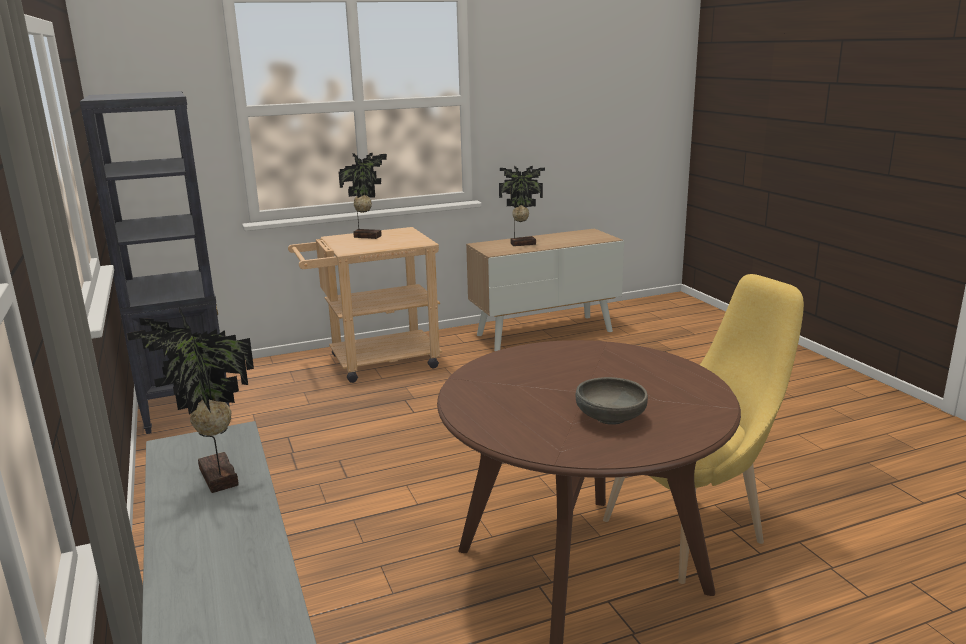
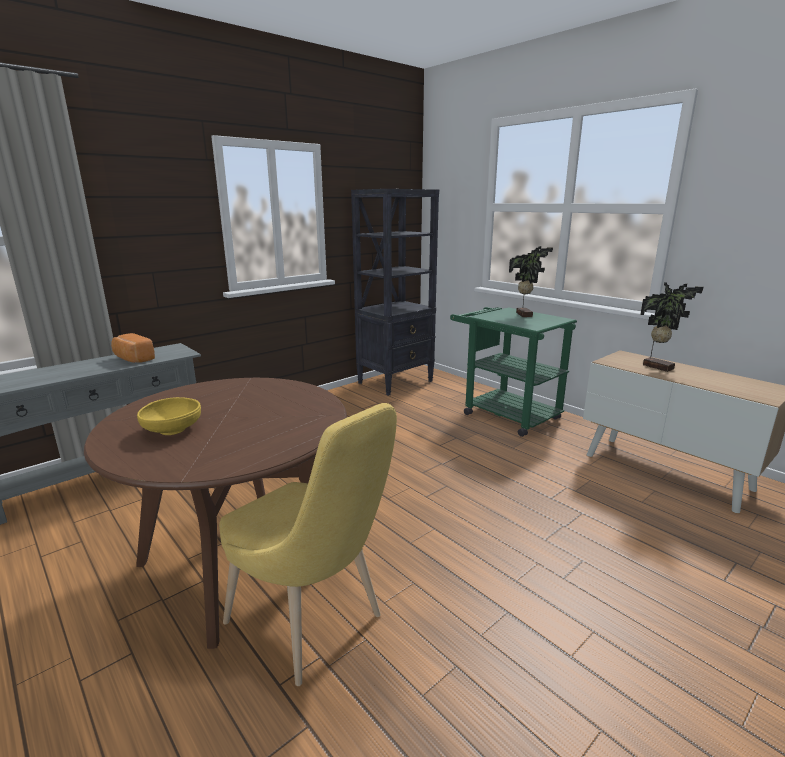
camera: 70 degrees right, 0 degrees up
(215, 479) = (133, 359): potted plant -> bread
(374, 363) = (504, 414): beige cart -> green cart
(610, 417) = (173, 429): grey bowl -> yellow bowl

